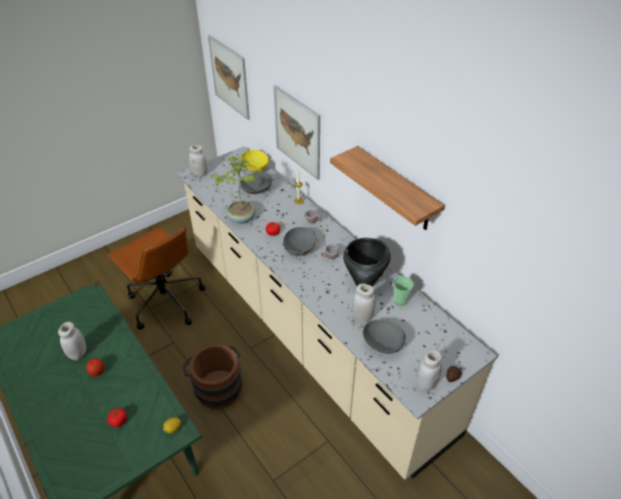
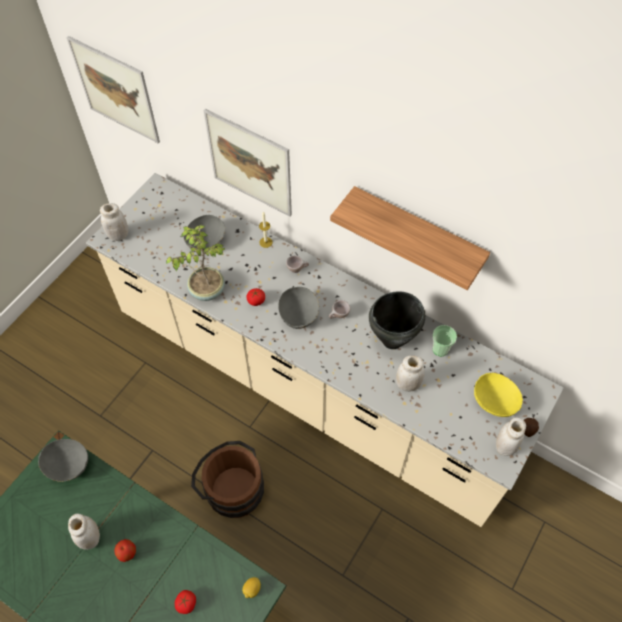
camera: 20 degrees left, 15 degrees up
(165, 301) = (115, 399): brown office chair -> none
(256, 168) = (188, 205): yellow bowl -> yellow bowl (495, 401)
(382, 344) = (443, 414): grey bowl -> grey bowl (67, 465)

